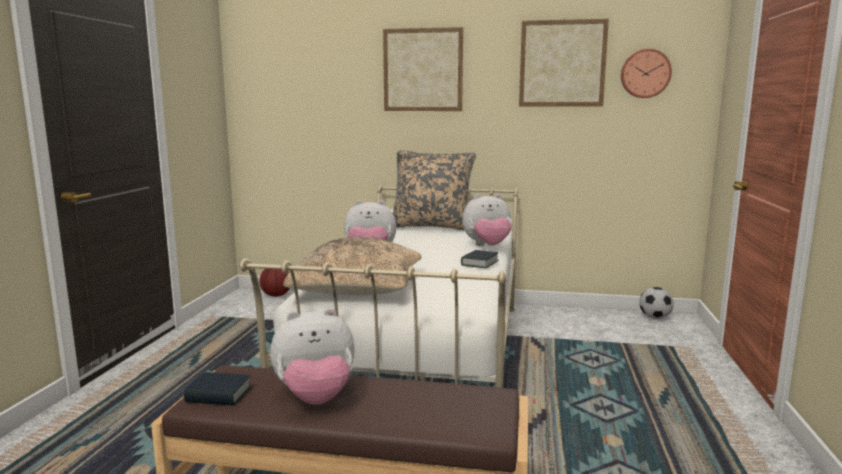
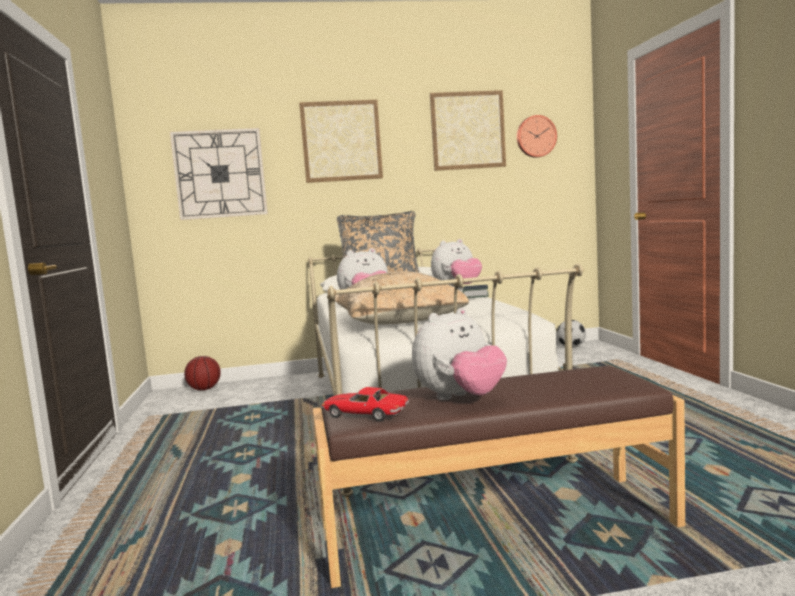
camera: 20 degrees left, 5 degrees down
(218, 395) = (364, 414): book -> toy car
(305, 97) = (220, 174): none -> wall clock

